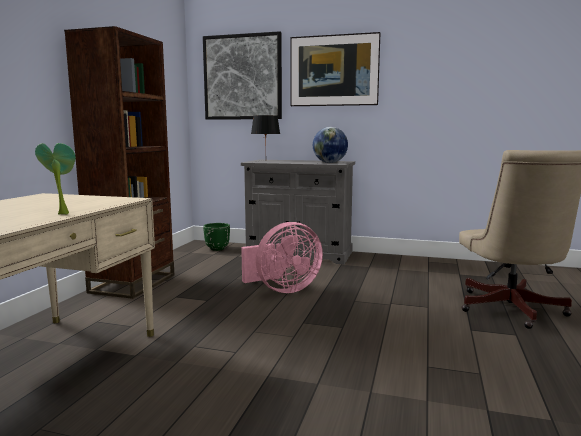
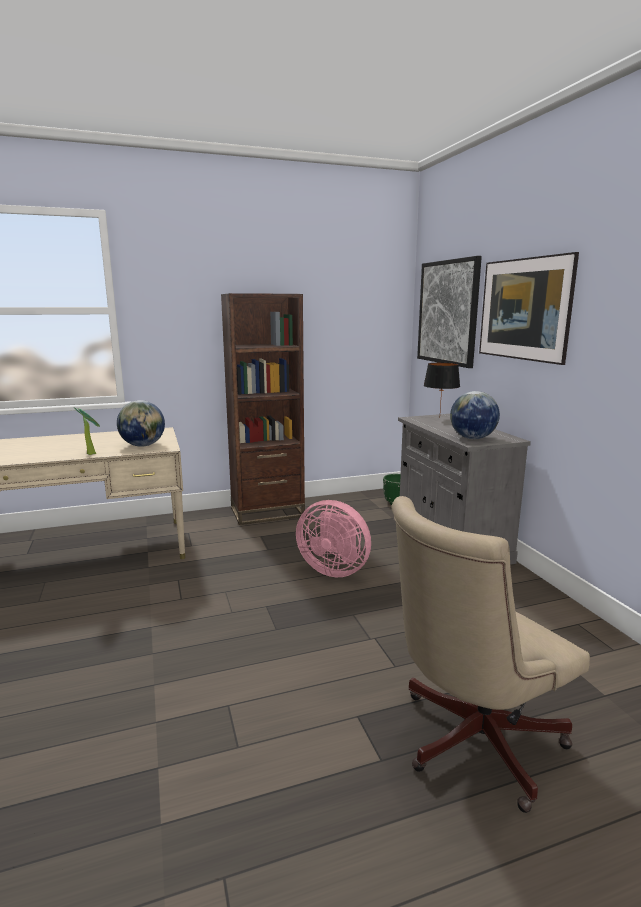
camera: 55 degrees right, 5 degrees up
(91, 202) = (143, 445): none -> globe

